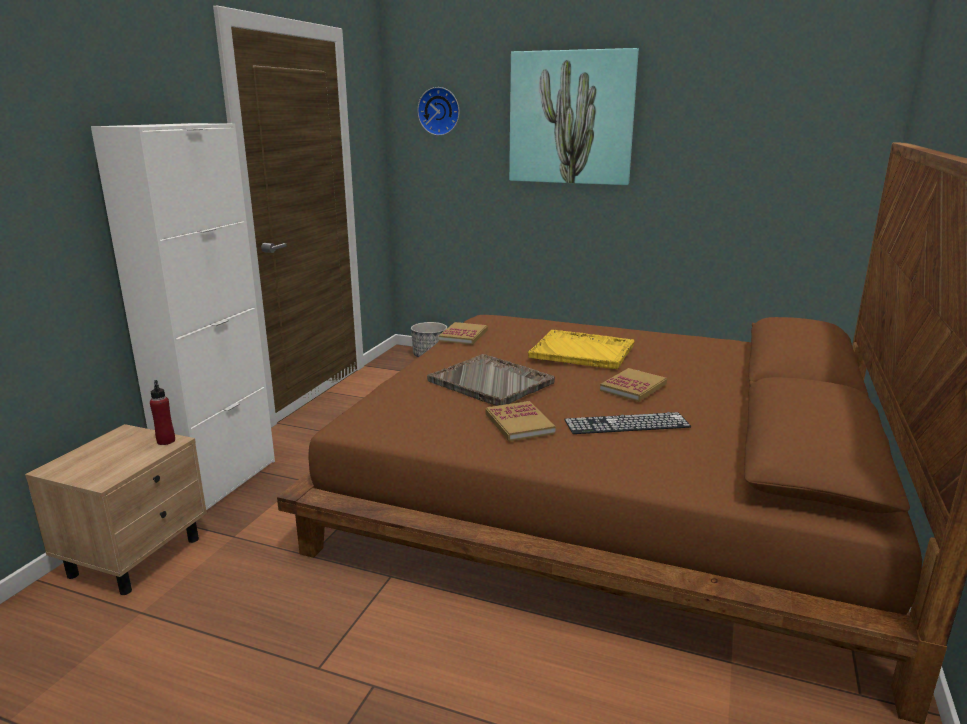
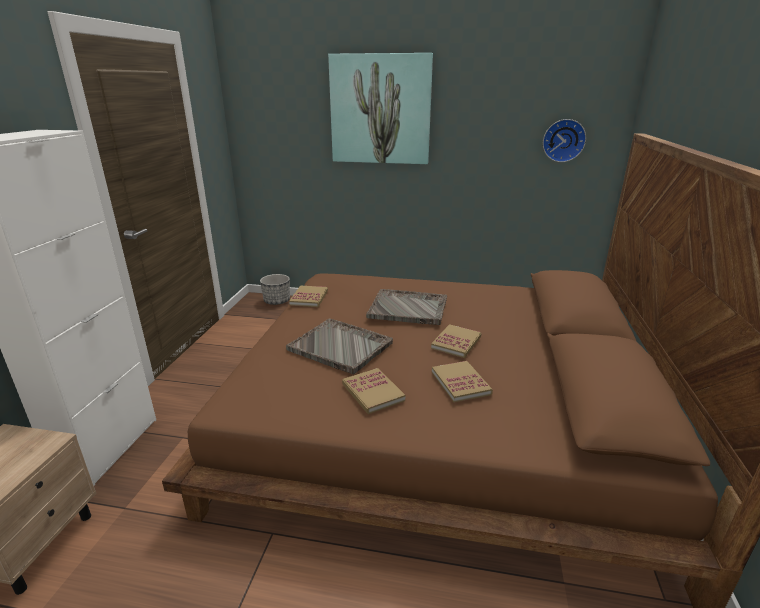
camera: 10 degrees left, 5 degrees up
(166, 441) = (46, 441): red bottle -> none
(439, 111) = (270, 103): wall clock -> wall clock (563, 140)
(583, 352) = (409, 308): yellow tray -> grey tray
(627, 424) = (460, 383): keyboard -> book

